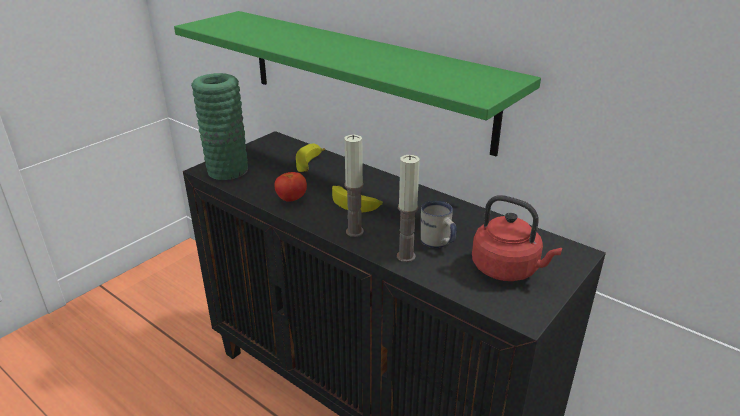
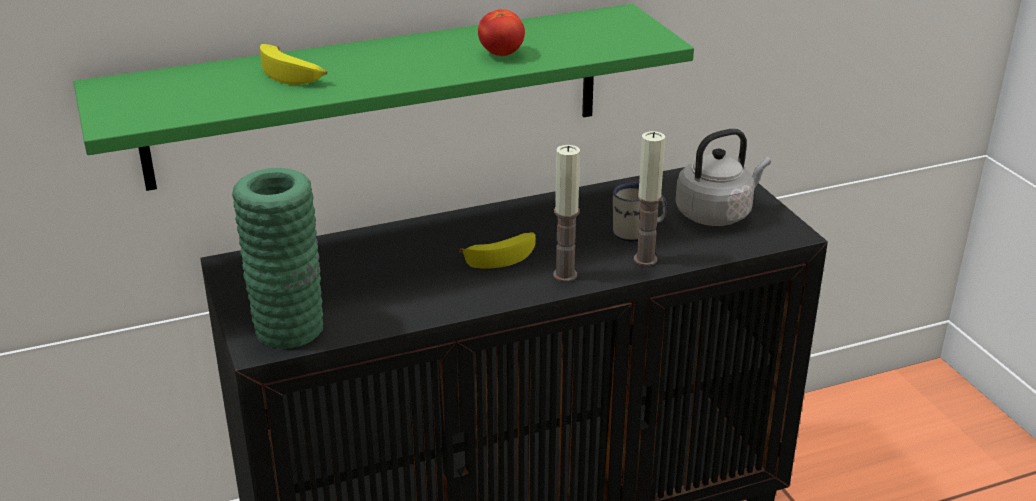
camera: 60 degrees left, 0 degrees up
(291, 199) = (439, 296): tomato -> tomato (501, 53)
(309, 165) = (356, 258): banana -> banana (293, 74)
(508, 269) = (716, 214): red kettle -> grey kettle

